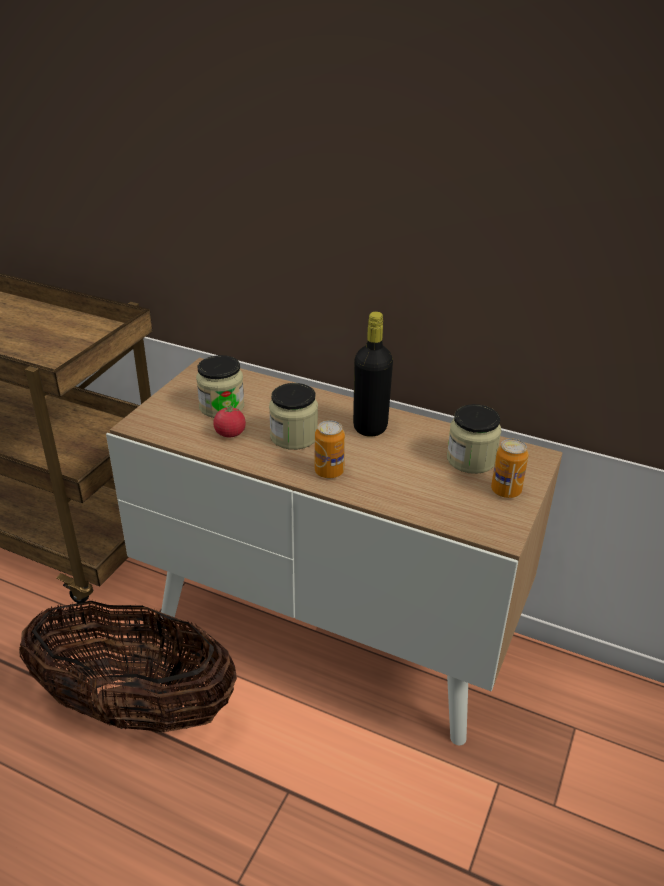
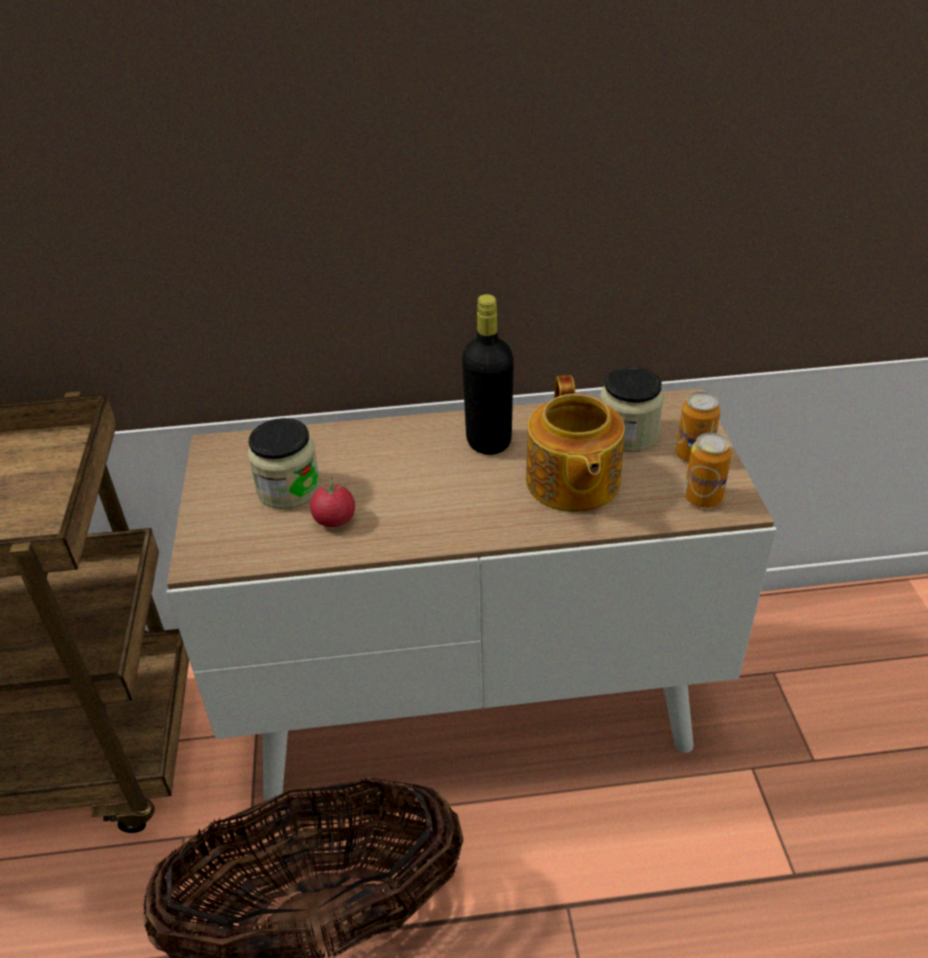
camera: 30 degrees left, 5 degrees up
(294, 436) = (415, 490): jar -> none
(329, 471) = (497, 515): can -> can (703, 497)
(398, 473) = (571, 483): none -> teapot

